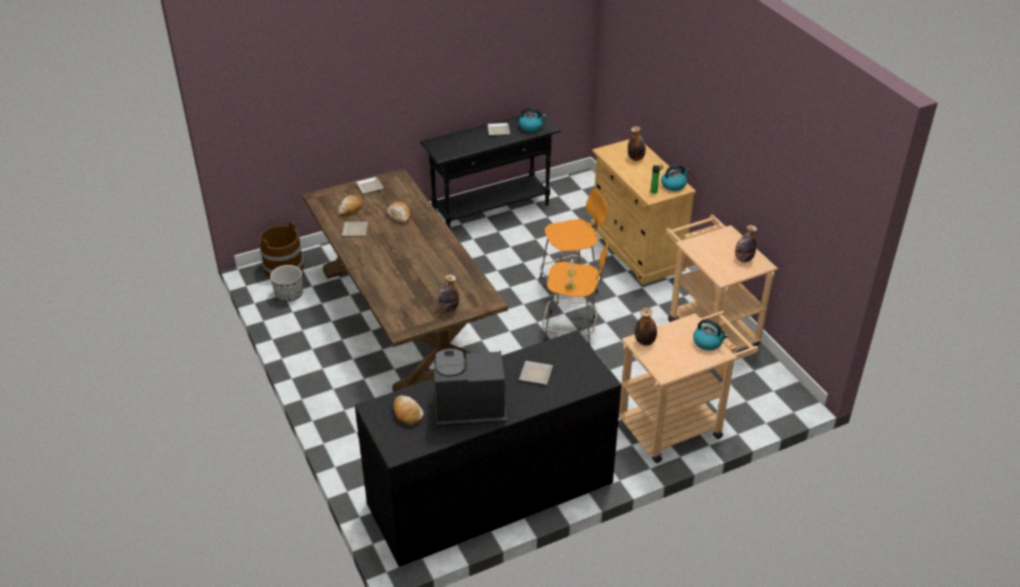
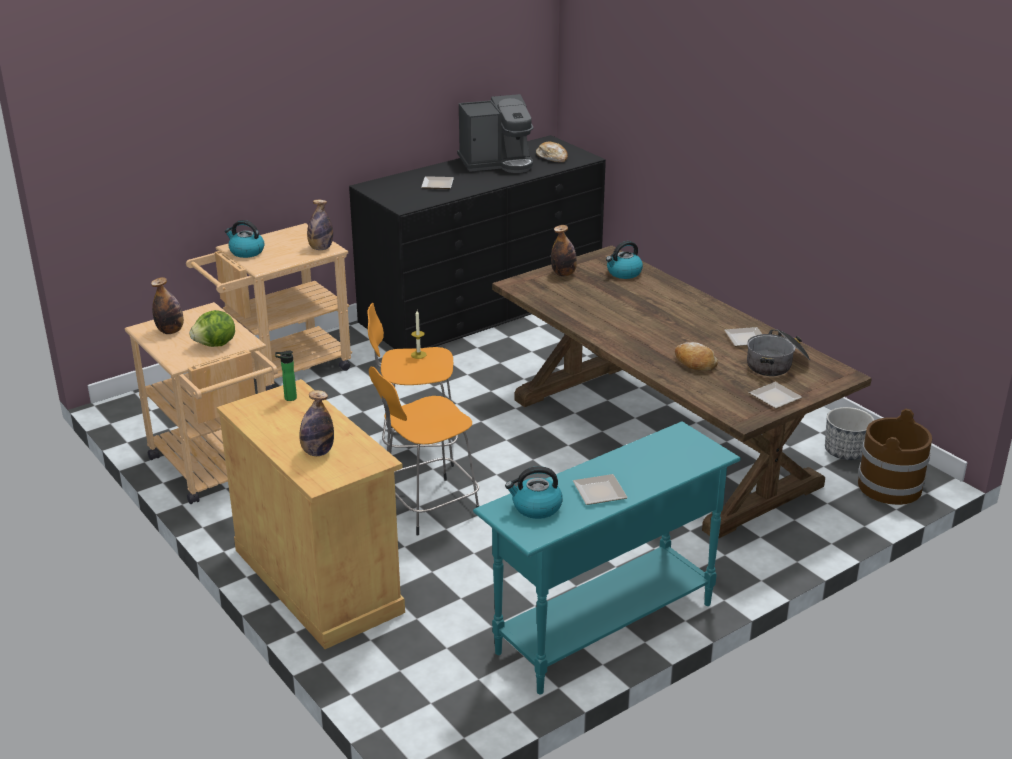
camera: 170 degrees right, 10 degrees down
(350, 209) = (777, 364): bread -> cooking pot
(492, 210) = (604, 628): black console table -> turquoise console table
(673, 185) = (254, 411): kettle -> kettle (623, 273)
(708, 243) = (216, 345): none -> lettuce

